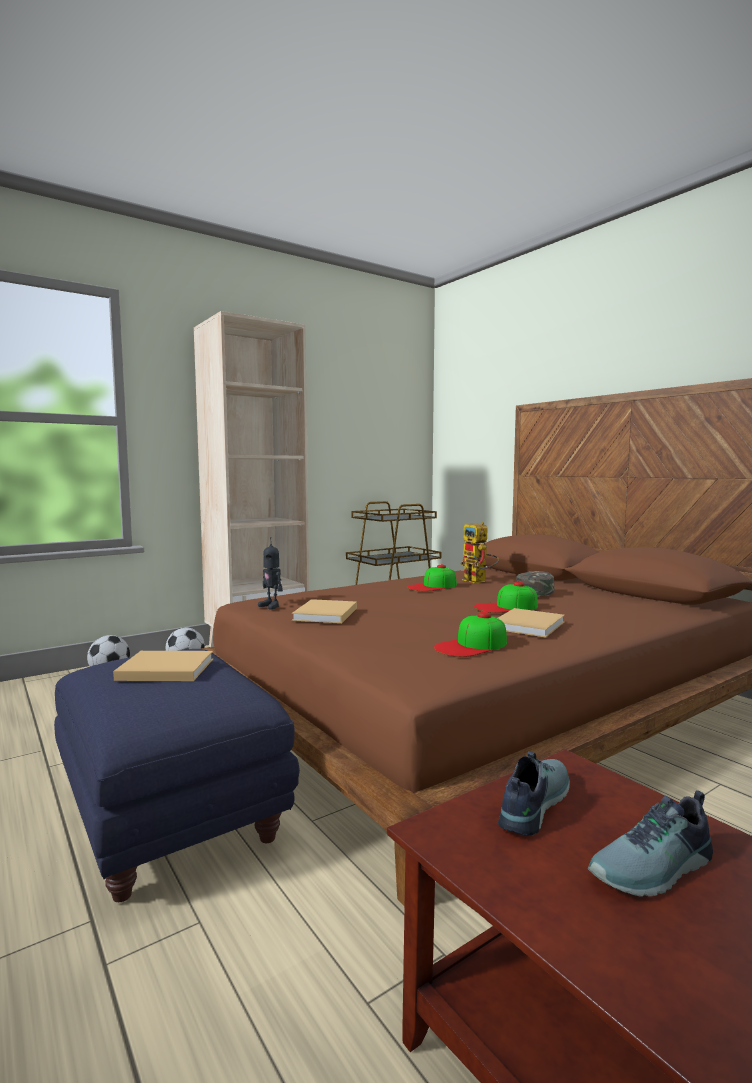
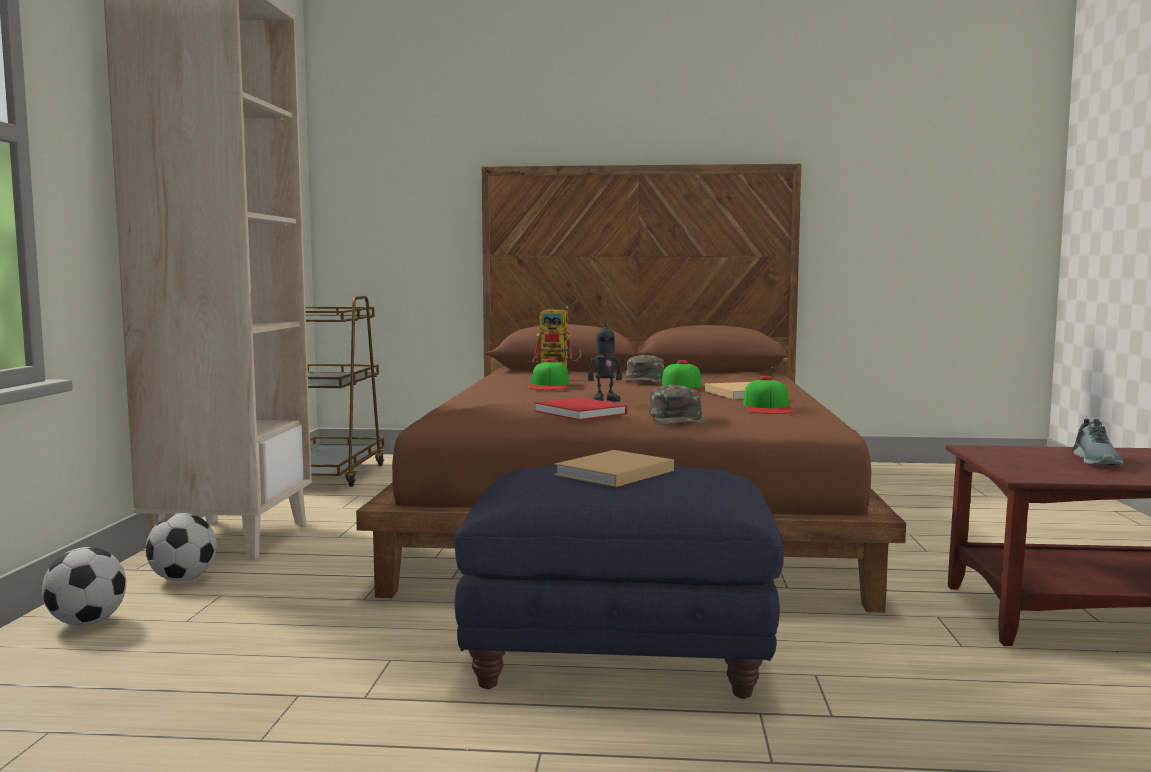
camera: 50 degrees left, 0 degrees up
(271, 606) = (492, 418): toy robot -> toy robot (605, 400)
(325, 614) = (581, 413): beige book -> red book
(353, 637) = (678, 419): none -> green cap
(531, 803) = (1011, 460): shoe -> none

